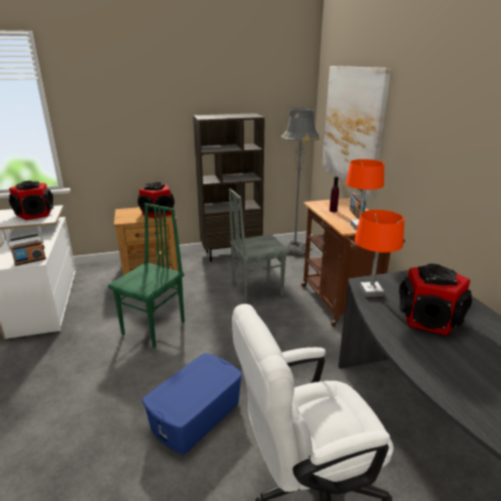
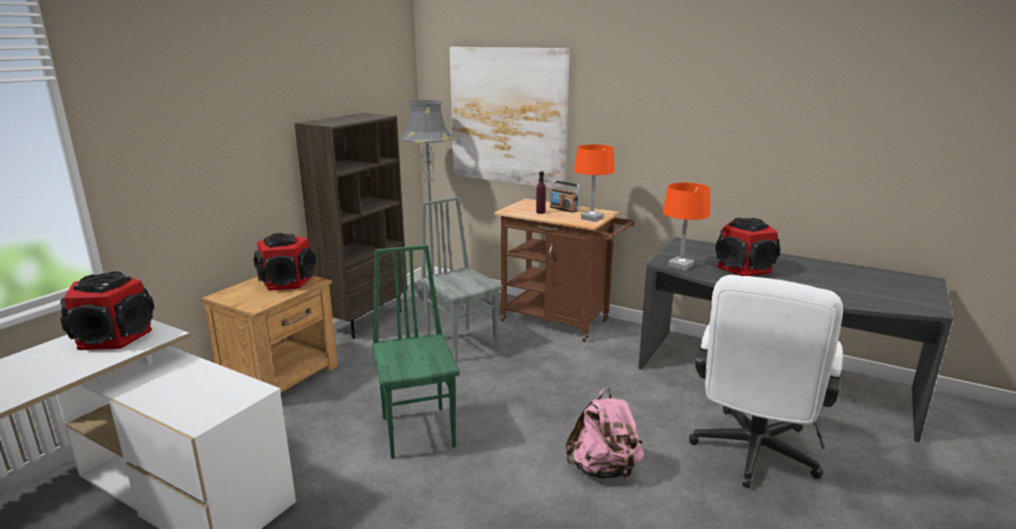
camera: 45 degrees left, 5 degrees down
(30, 261) = (242, 395): radio -> none
(197, 416) = (604, 469): blue storage box -> pink backpack
(256, 290) = (462, 343): grey chair -> grey chair turned 120 degrees clockwise

